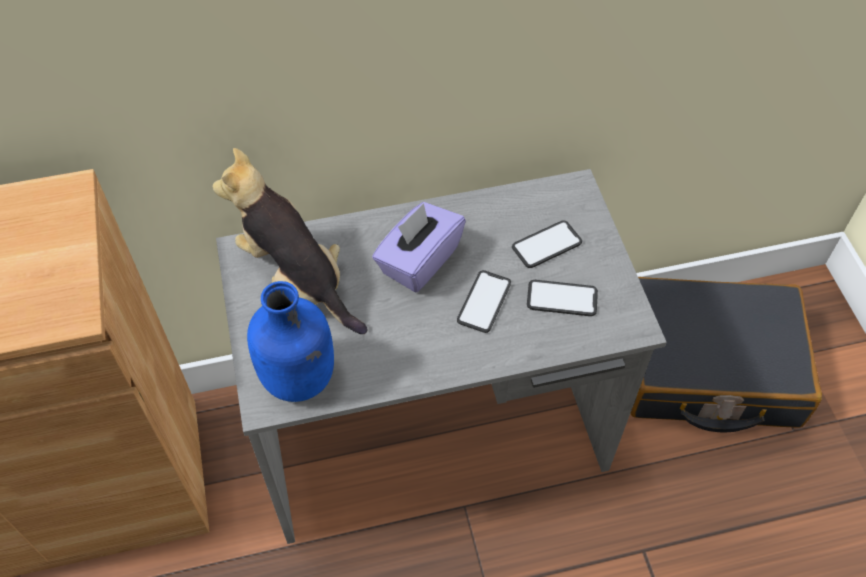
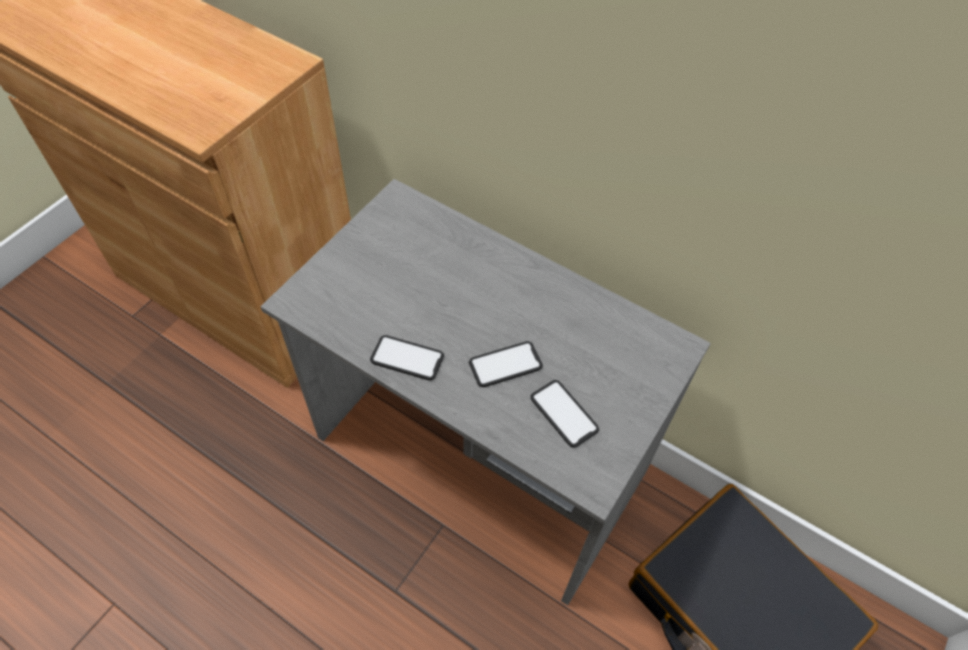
camera: 45 degrees right, 0 degrees up
(297, 279) = (406, 244): plush toy -> none
(299, 379) = (329, 305): blue bottle -> none
(419, 261) = (497, 298): purple tissue box -> none
(546, 245) = (602, 367): phone -> phone (407, 358)

